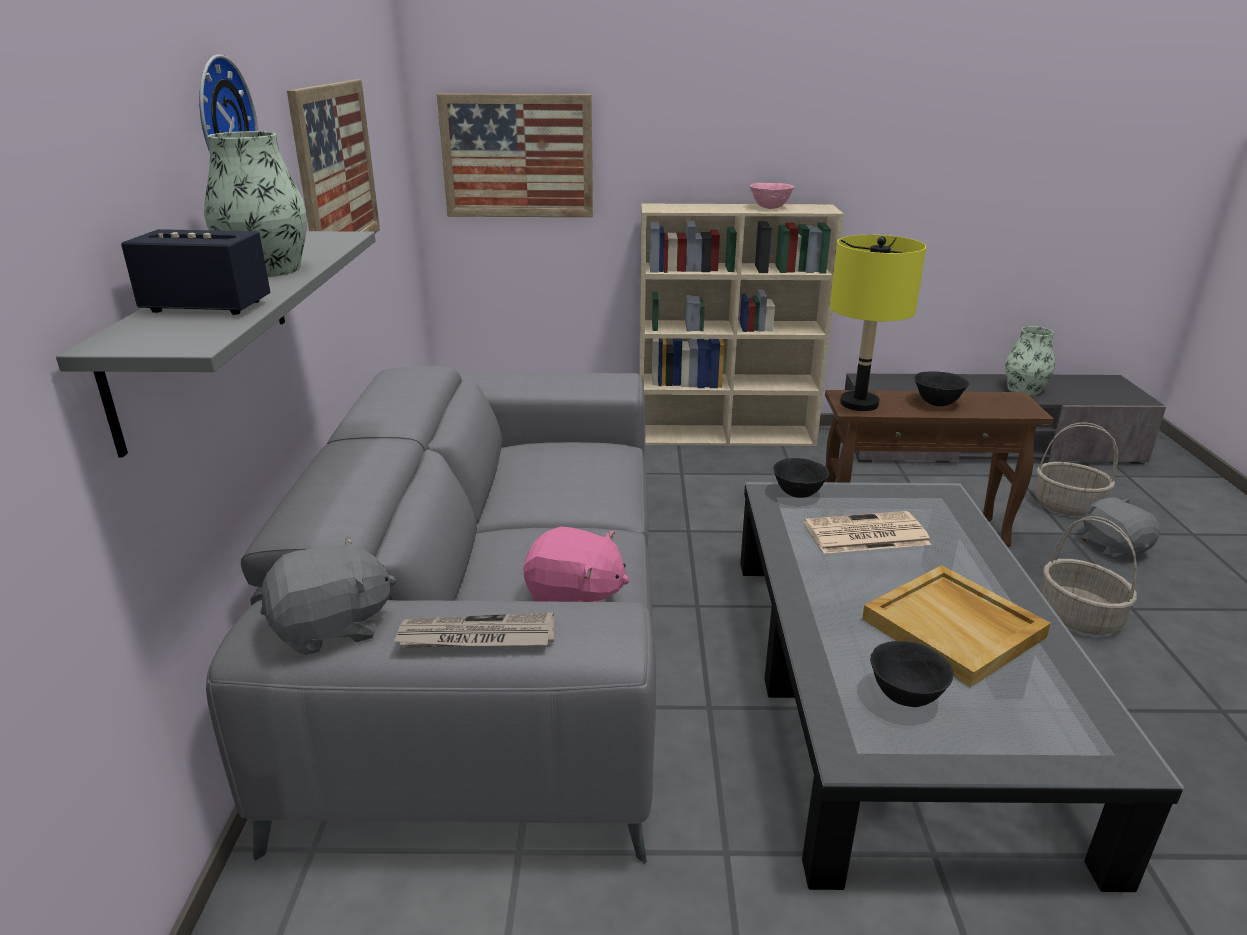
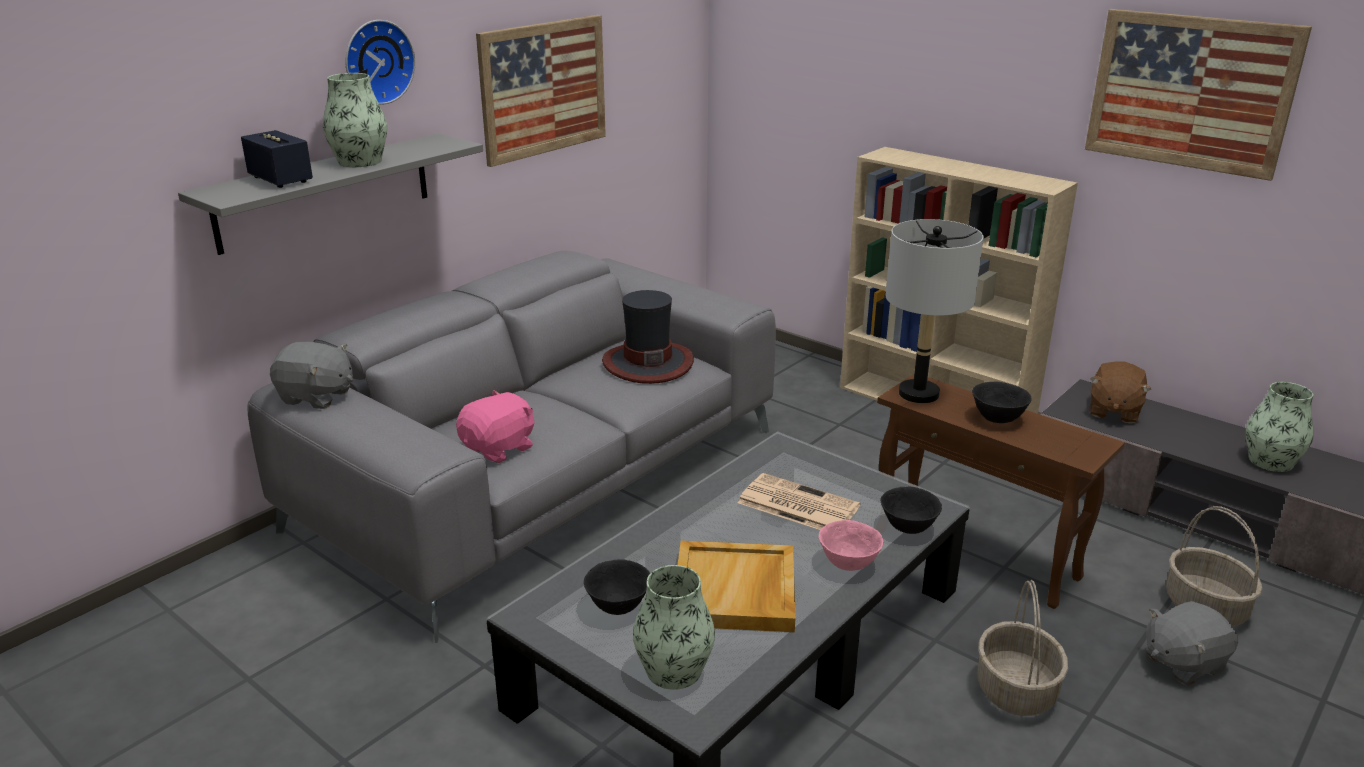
camera: 40 degrees right, 0 degrees up
(476, 637) = (364, 430): newspaper -> none
(517, 156) = (786, 84): picture -> picture (1190, 92)
(571, 460) = (647, 363): none -> hat
(575, 598) = (499, 448): pink plush toy -> pink plush toy turned 105 degrees counterclockwise
(769, 208) = (993, 174): pink bowl -> pink bowl (848, 564)
(798, 494) = (801, 456): black bowl -> black bowl (908, 528)
(859, 404) = (918, 394): yellow table lamp -> grey table lamp
(901, 388) = (1113, 411): none -> brown plush toy
(1041, 725) = (673, 670): none -> vase
(1113, 547) = (1182, 662): grey plush toy -> grey plush toy turned 135 degrees counterclockwise

